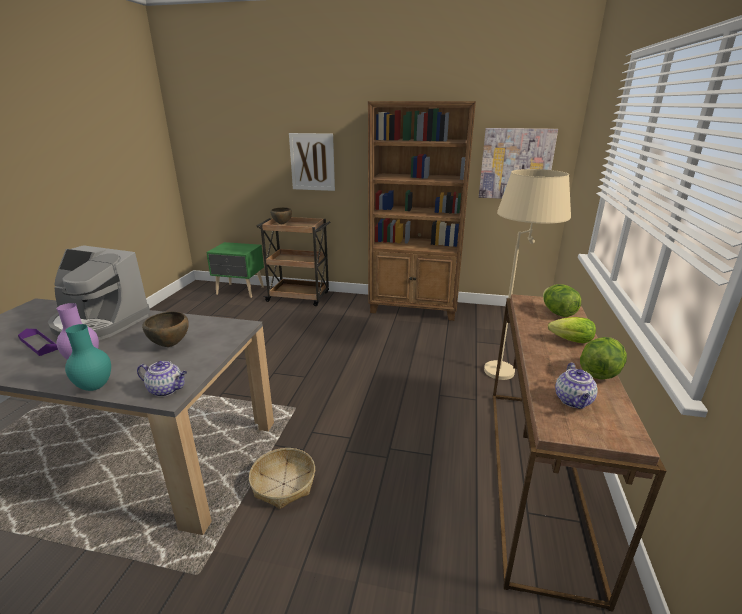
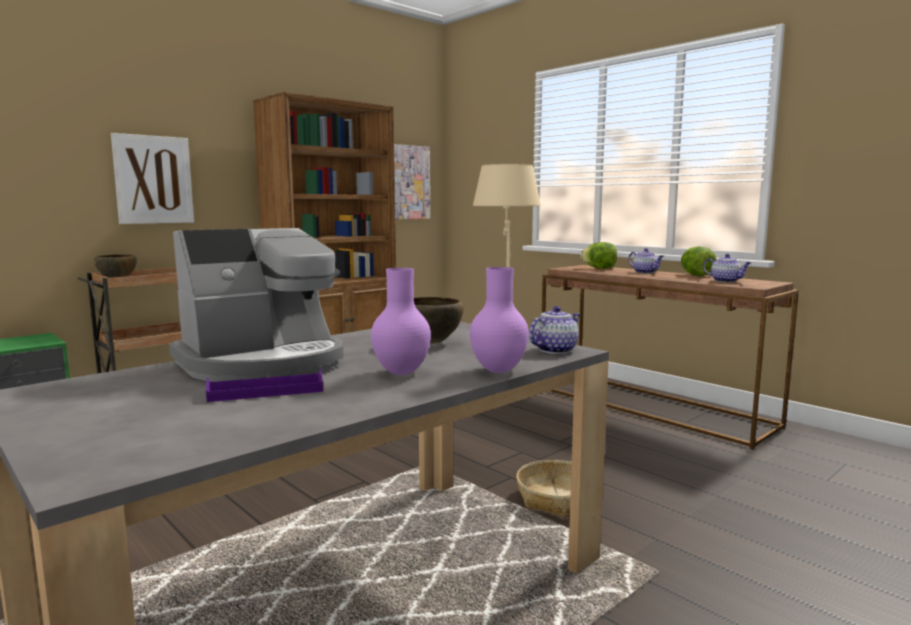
camera: 55 degrees left, 15 degrees down
(94, 387) = (499, 371): turquoise vase -> purple vase
(568, 340) = (645, 272): lettuce -> teapot

